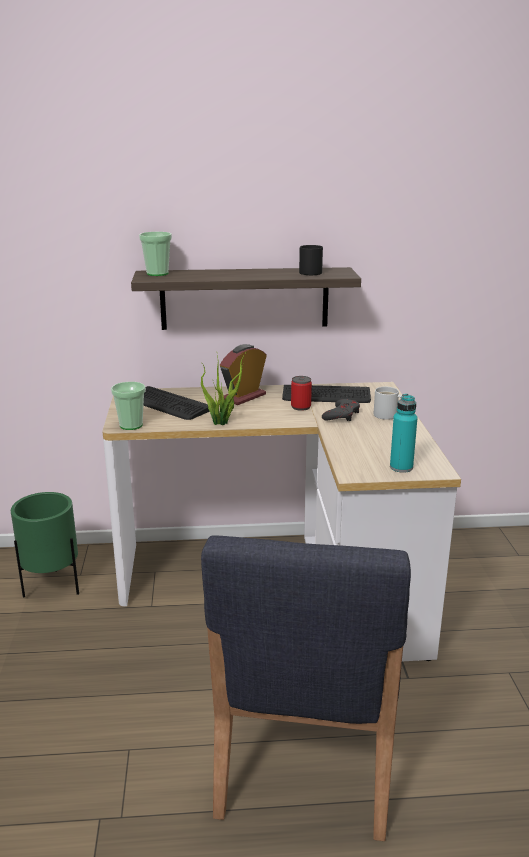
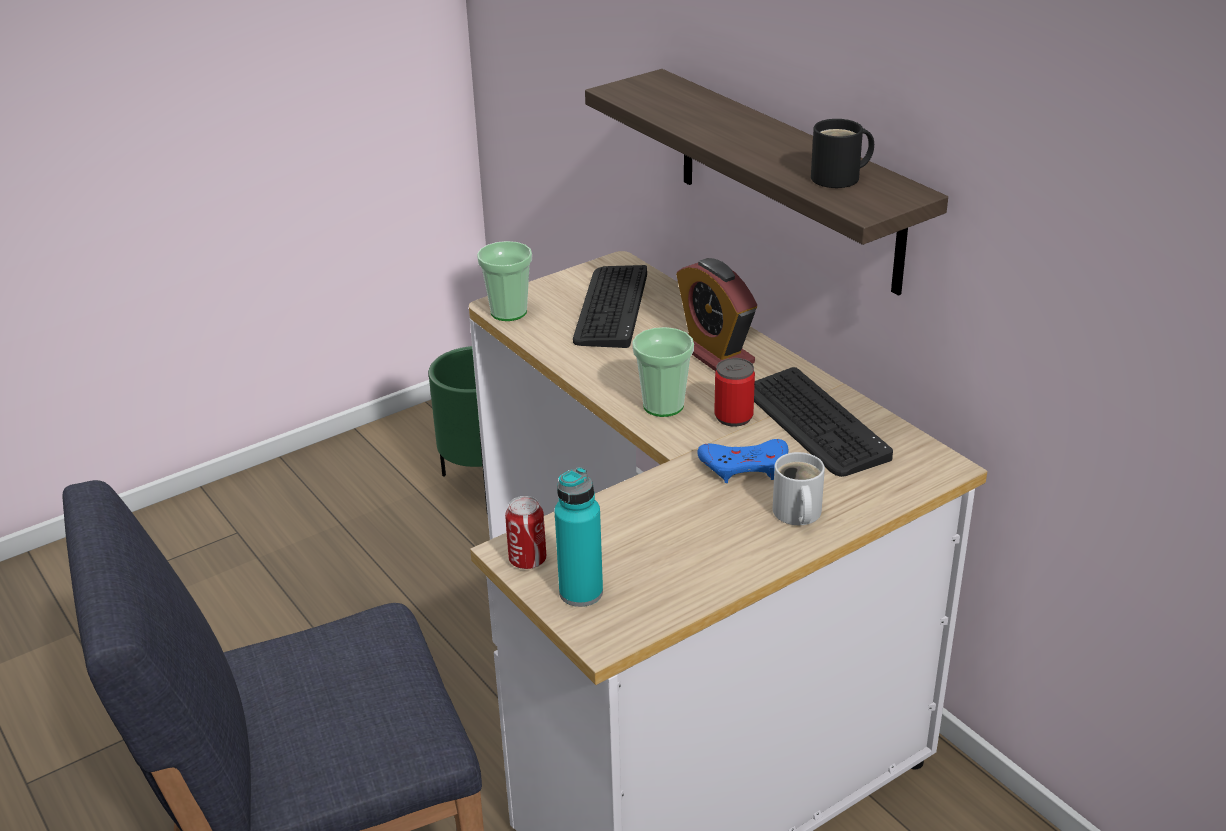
camera: 60 degrees right, 10 degrees up
(157, 273) = (657, 86): cup -> cup (663, 406)
(223, 422) = (593, 374): potted plant -> none
(244, 397) = (714, 353): alarm clock -> alarm clock turned 135 degrees counterclockwise
(342, 415) = (745, 466): grey game controller -> blue game controller
(363, 472) = (527, 560): none -> can

